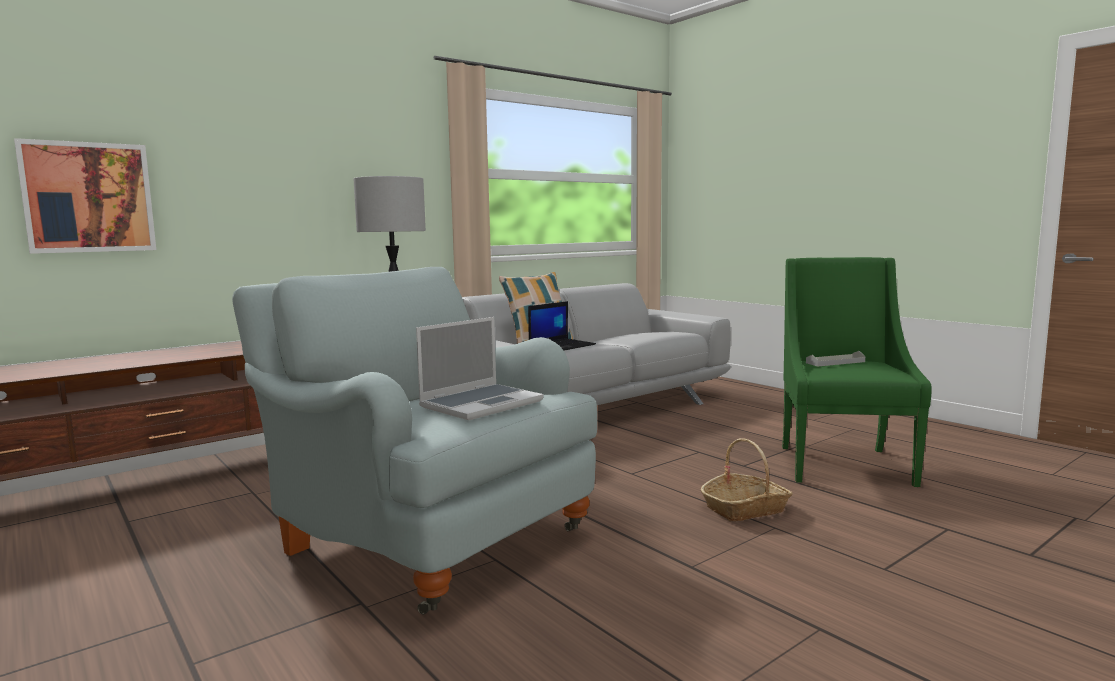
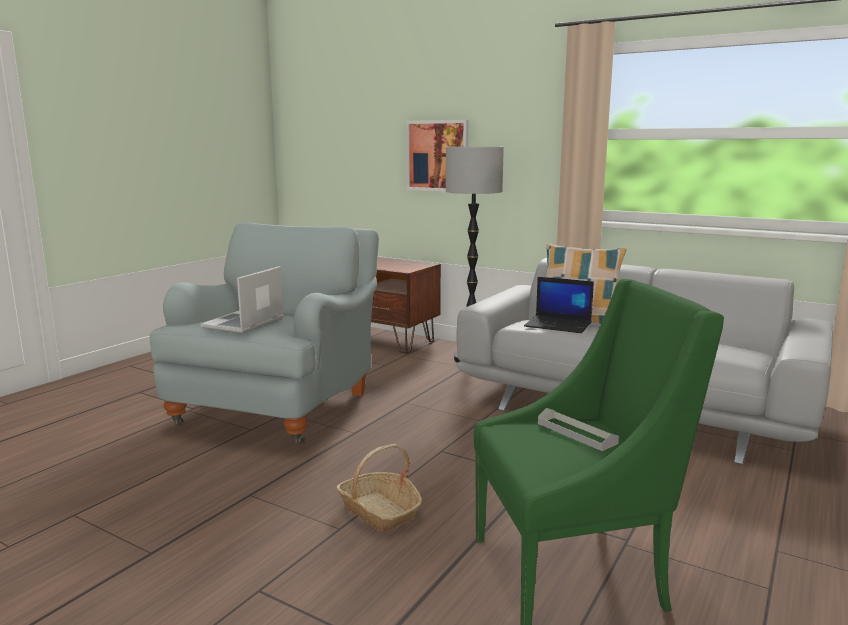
camera: 70 degrees right, 5 degrees up
(88, 197) = (340, 160): picture -> picture (437, 156)
(481, 403) = (244, 323): laptop -> laptop turned 90 degrees clockwise

